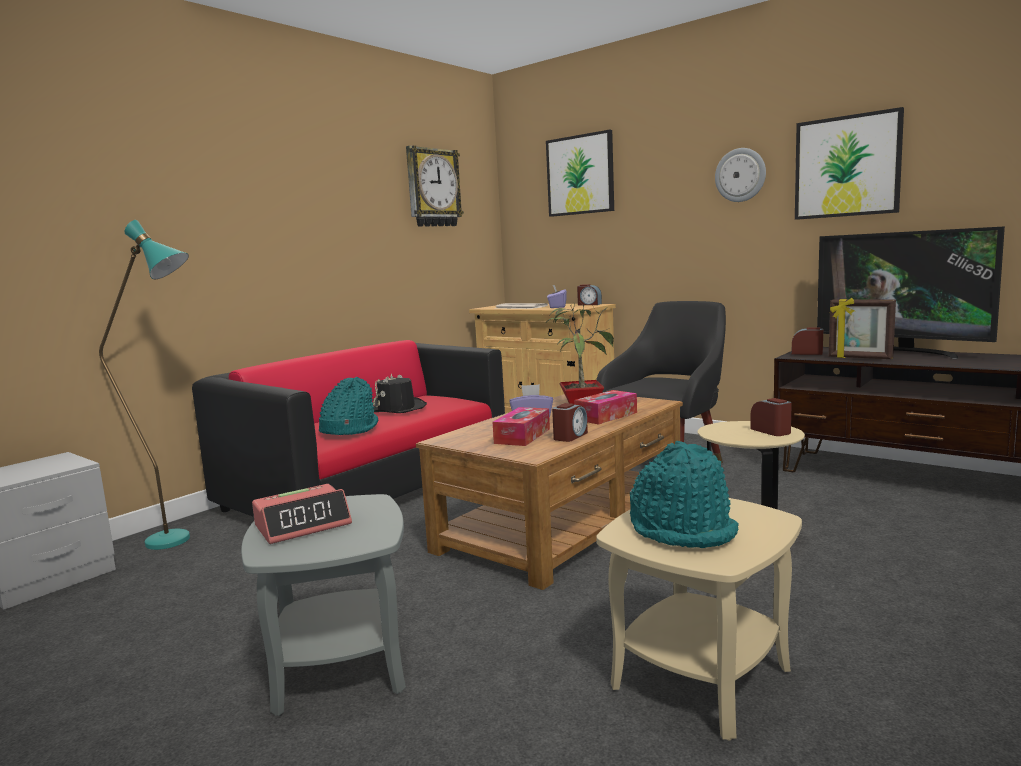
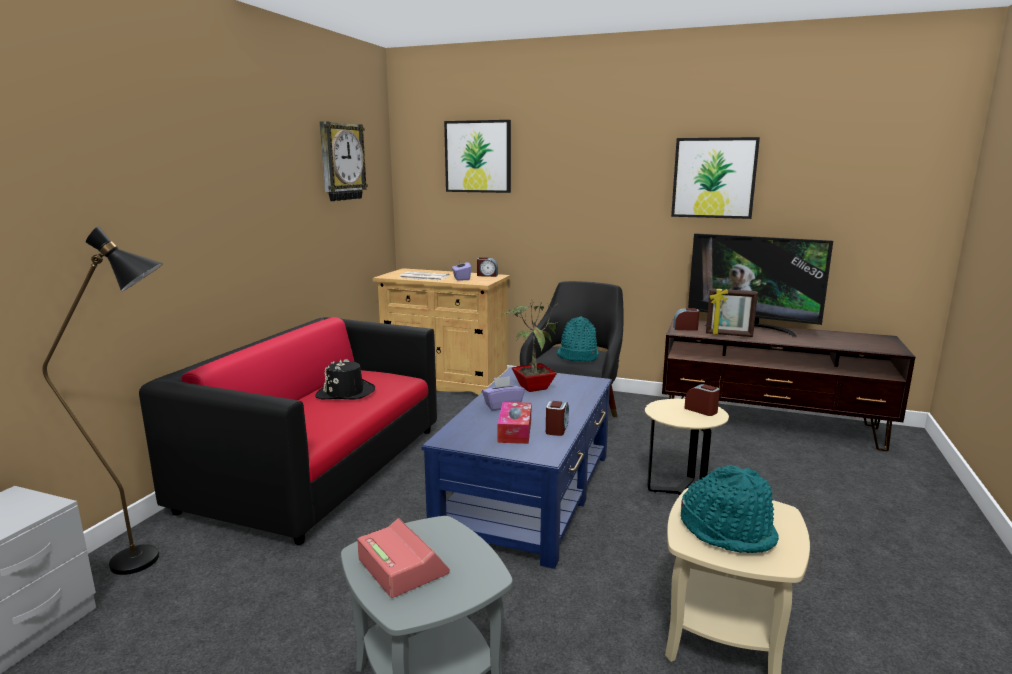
camera: 20 degrees left, 5 degrees up
(182, 541) = (153, 559): turquoise floor lamp -> black floor lamp
(303, 525) = (402, 566): alarm clock -> alarm clock turned 75 degrees counterclockwise
(349, 429) = (318, 423): turquoise hat -> turquoise hat (577, 356)
(565, 522) = (529, 493): brown coffee table -> blue coffee table
(606, 416) = (565, 401): tissue box -> none
(740, 175) = (626, 174): wall clock -> none

